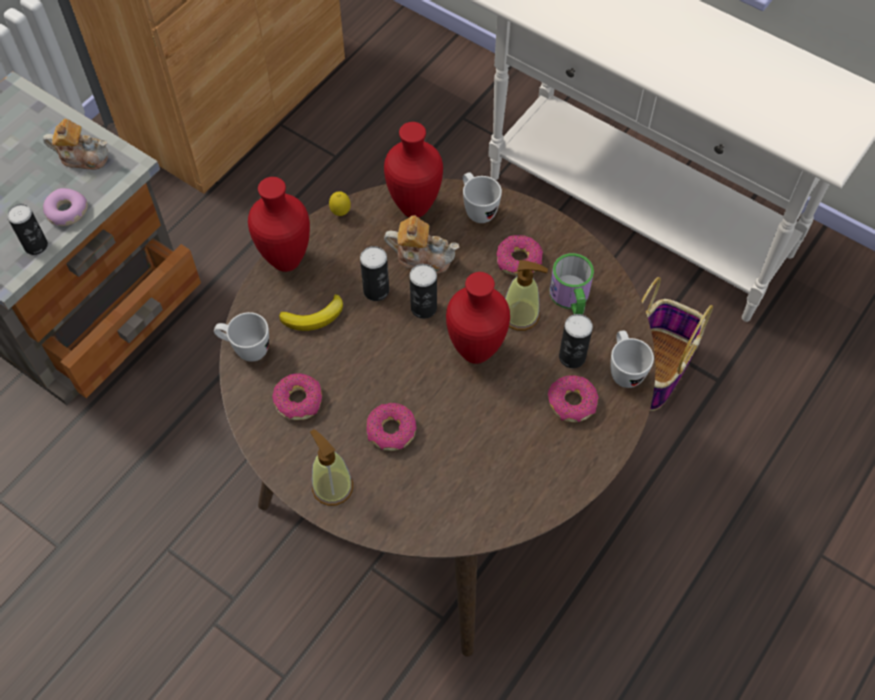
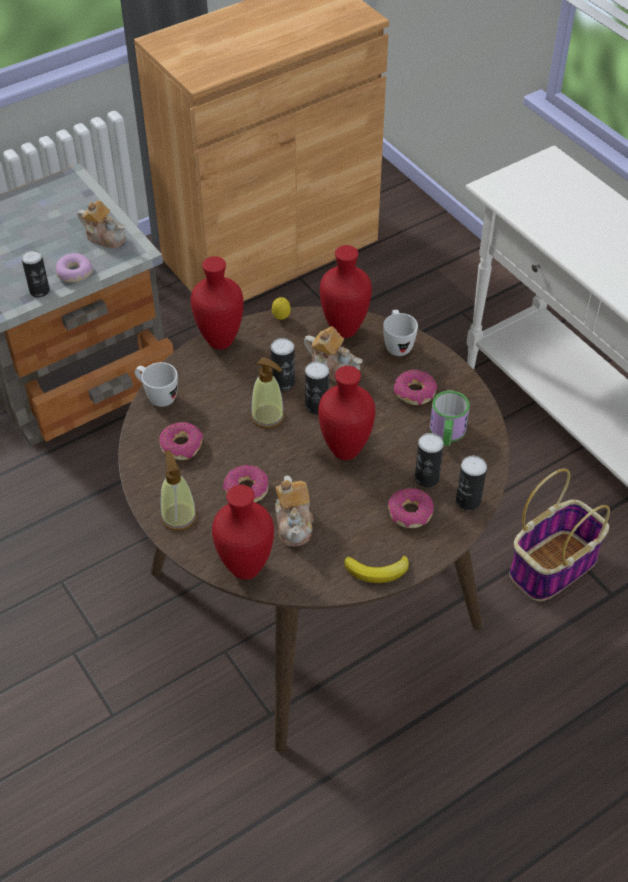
camera: 20 degrees right, 10 degrees down
(314, 317) = (223, 388): banana -> banana (377, 571)
(428, 525) = (243, 569): none -> red vase
(458, 454) = (294, 523): none -> teapot
(521, 315) = (397, 434): soap dispenser -> soap dispenser (268, 417)
(624, 370) = (468, 501): white mug -> can

